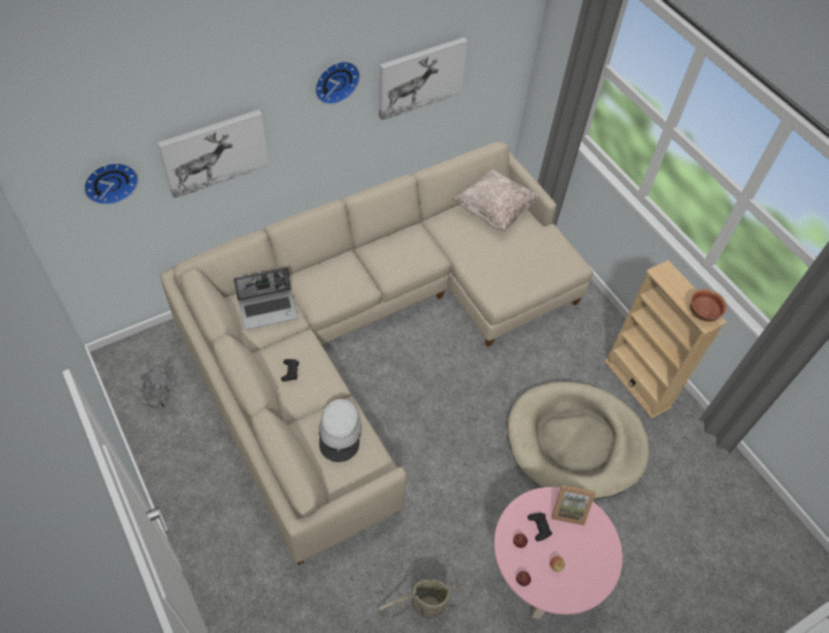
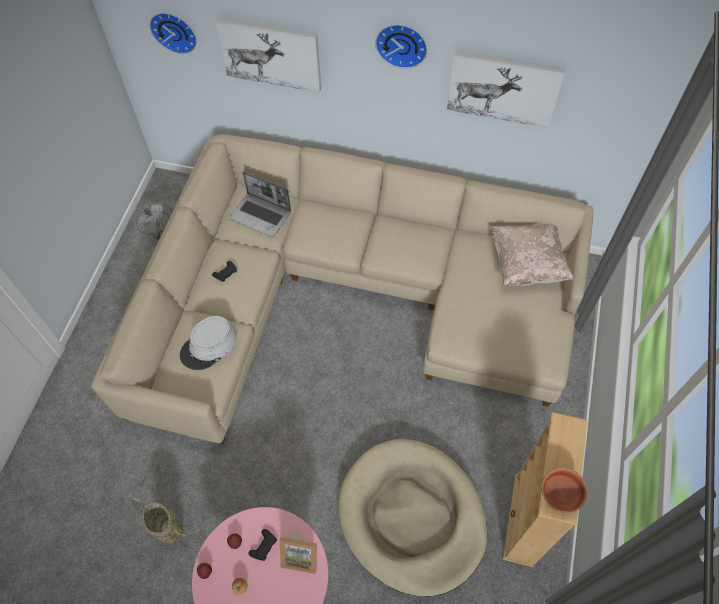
camera: 50 degrees right, 5 degrees up
(568, 509) = (301, 555): picture frame -> picture frame turned 45 degrees counterclockwise

